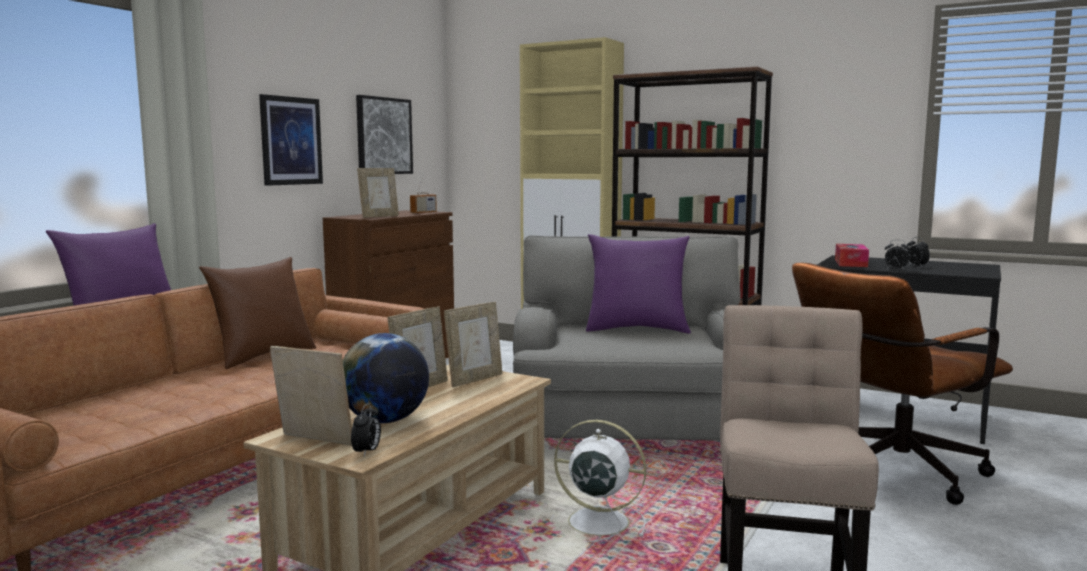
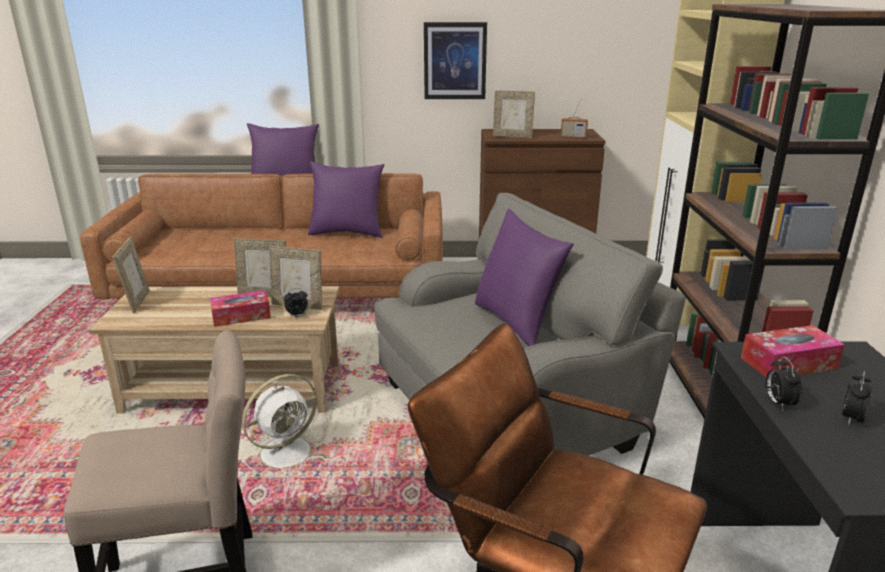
camera: 60 degrees right, 15 degrees up
(263, 356) = (347, 232): brown pillow -> purple pillow
(367, 452) = (122, 320): alarm clock -> alarm clock (297, 316)
(383, 136) = (572, 53): picture -> none
(385, 420) = (185, 307): globe -> none
(462, 401) = (241, 316): none -> tissue box
(595, 522) = (288, 452): white fan -> white fan turned 60 degrees clockwise

